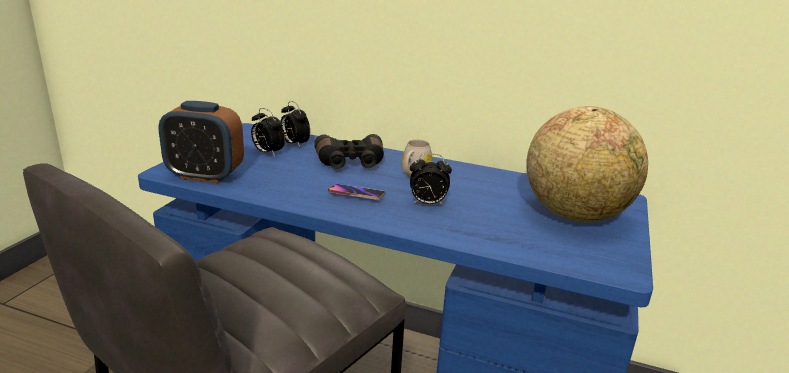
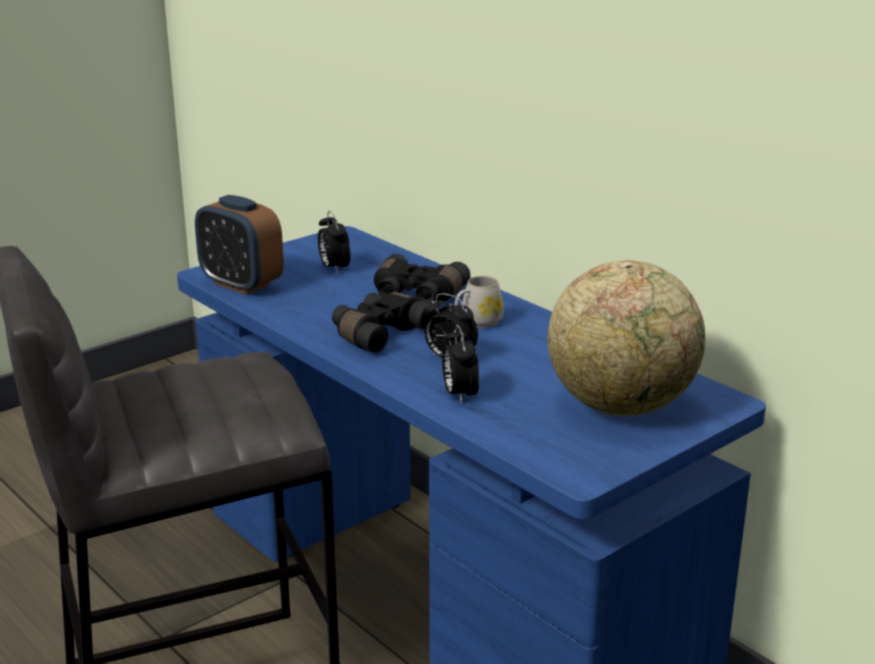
camera: 30 degrees right, 0 degrees up
(294, 144) = (376, 262): alarm clock -> alarm clock (459, 395)
(356, 195) = (379, 333): phone -> black binoculars

